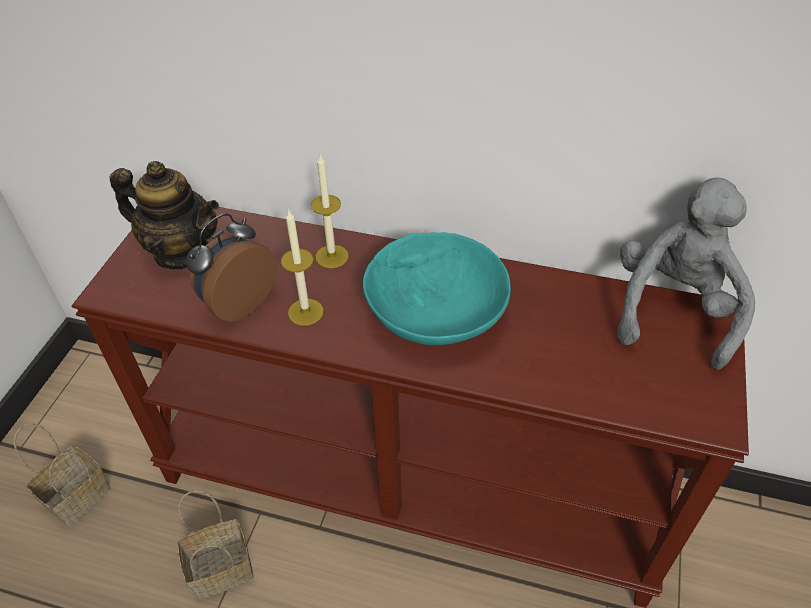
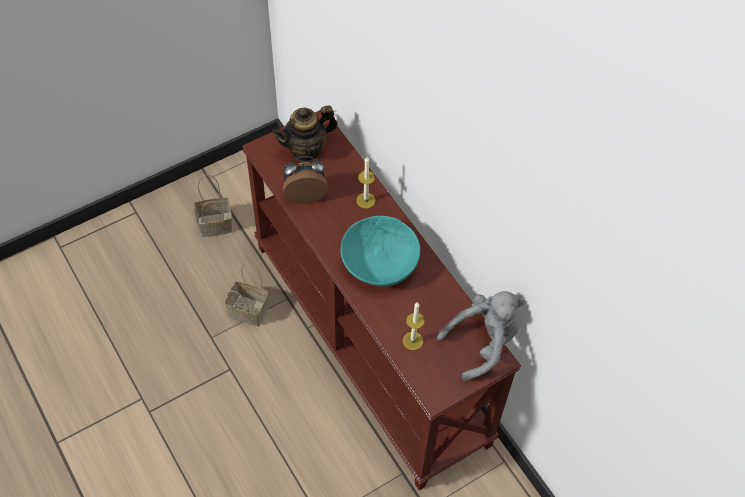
camera: 40 degrees right, 10 degrees up
(182, 251) = (306, 149): teapot -> teapot turned 90 degrees clockwise
(305, 312) = (327, 220): candle -> candle (412, 341)

